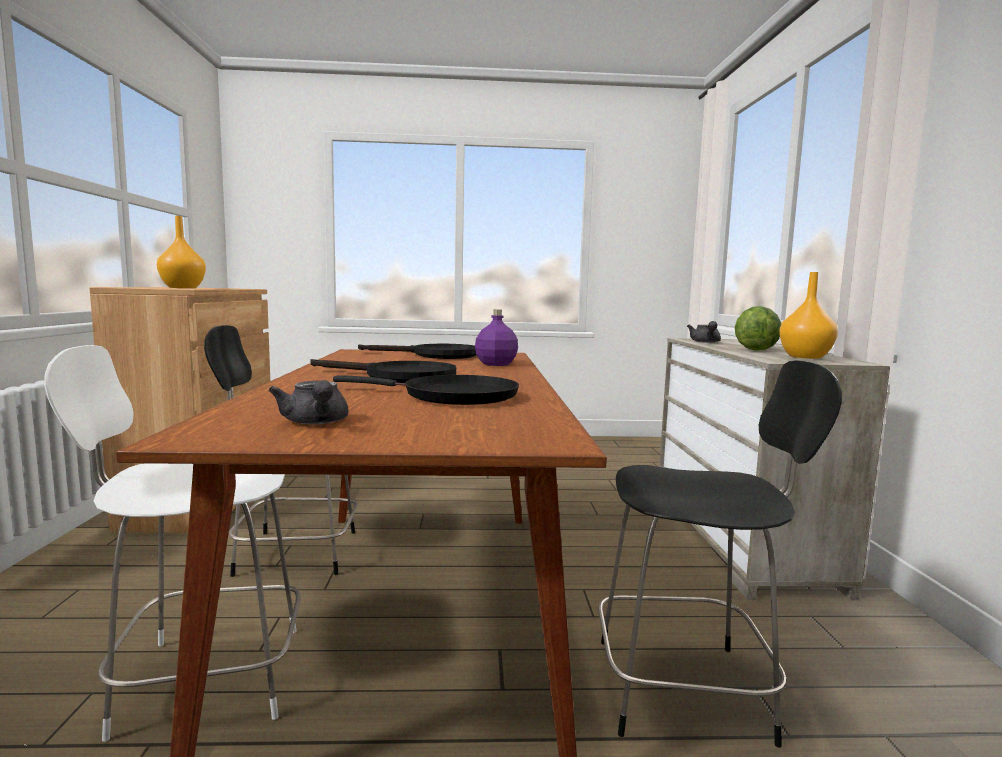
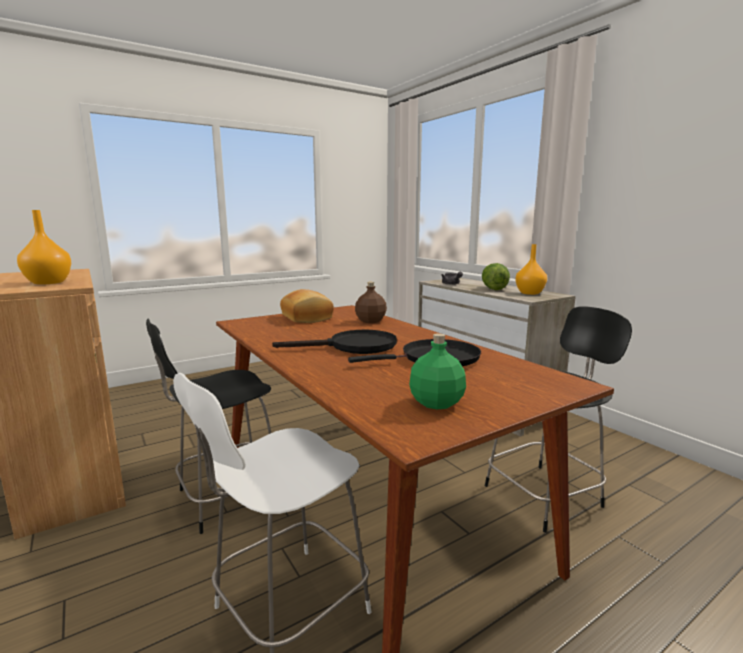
camera: 30 degrees left, 5 degrees up
(315, 423) = (437, 402): grey teapot -> green bottle
(436, 355) = (308, 317): black frying pan -> bread
(496, 364) = (371, 321): purple bottle -> brown bottle

